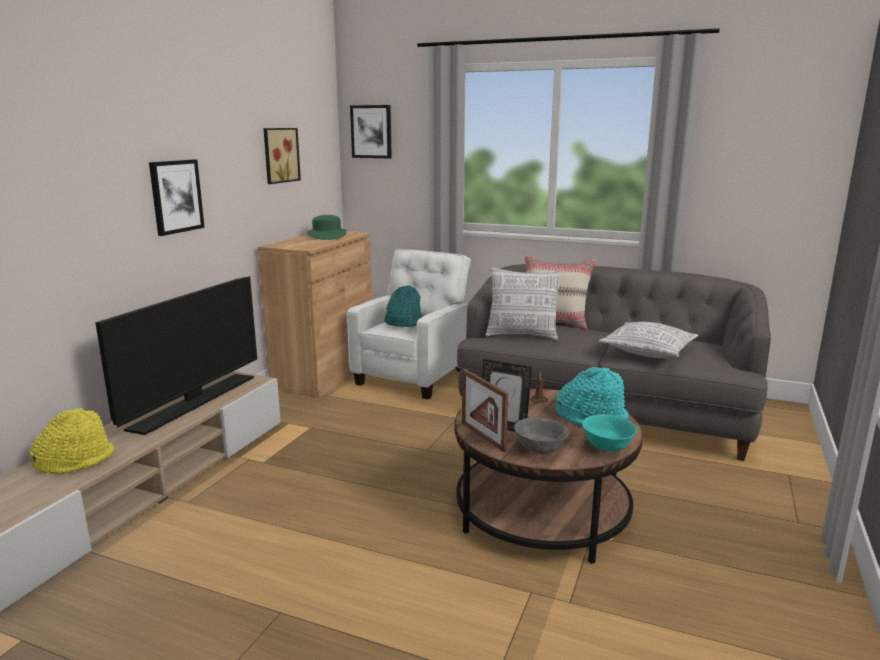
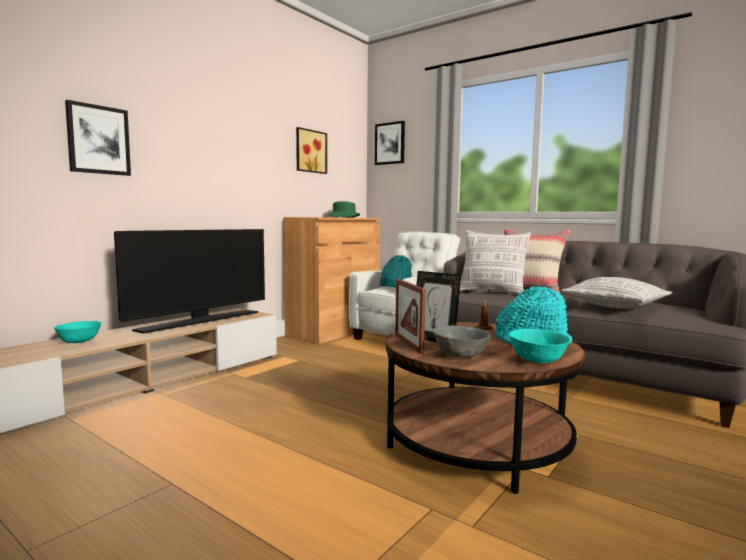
camera: 15 degrees right, 10 degrees down
(75, 460) = (79, 342): yellow hat -> turquoise bowl
(176, 196) = (211, 161): picture -> picture (98, 140)

